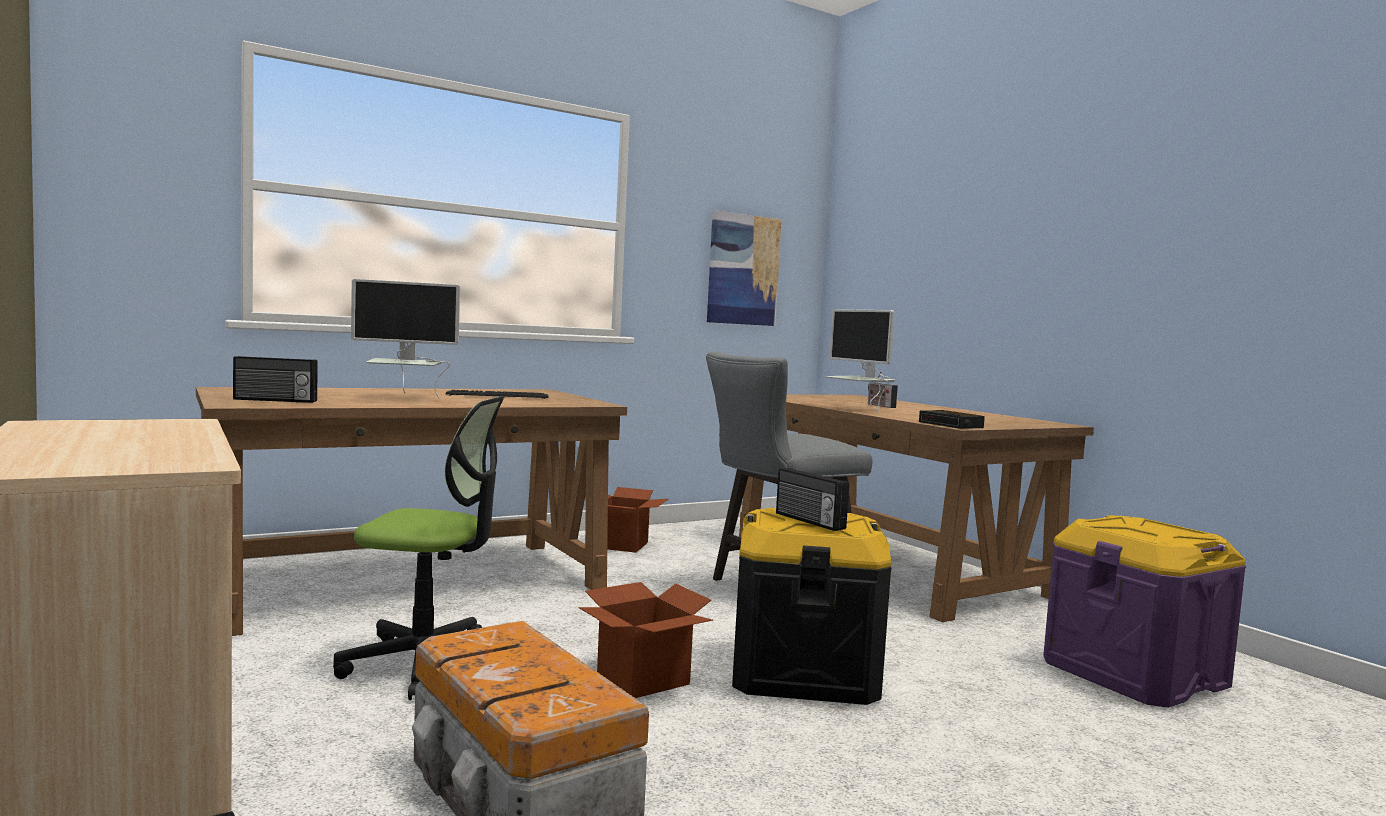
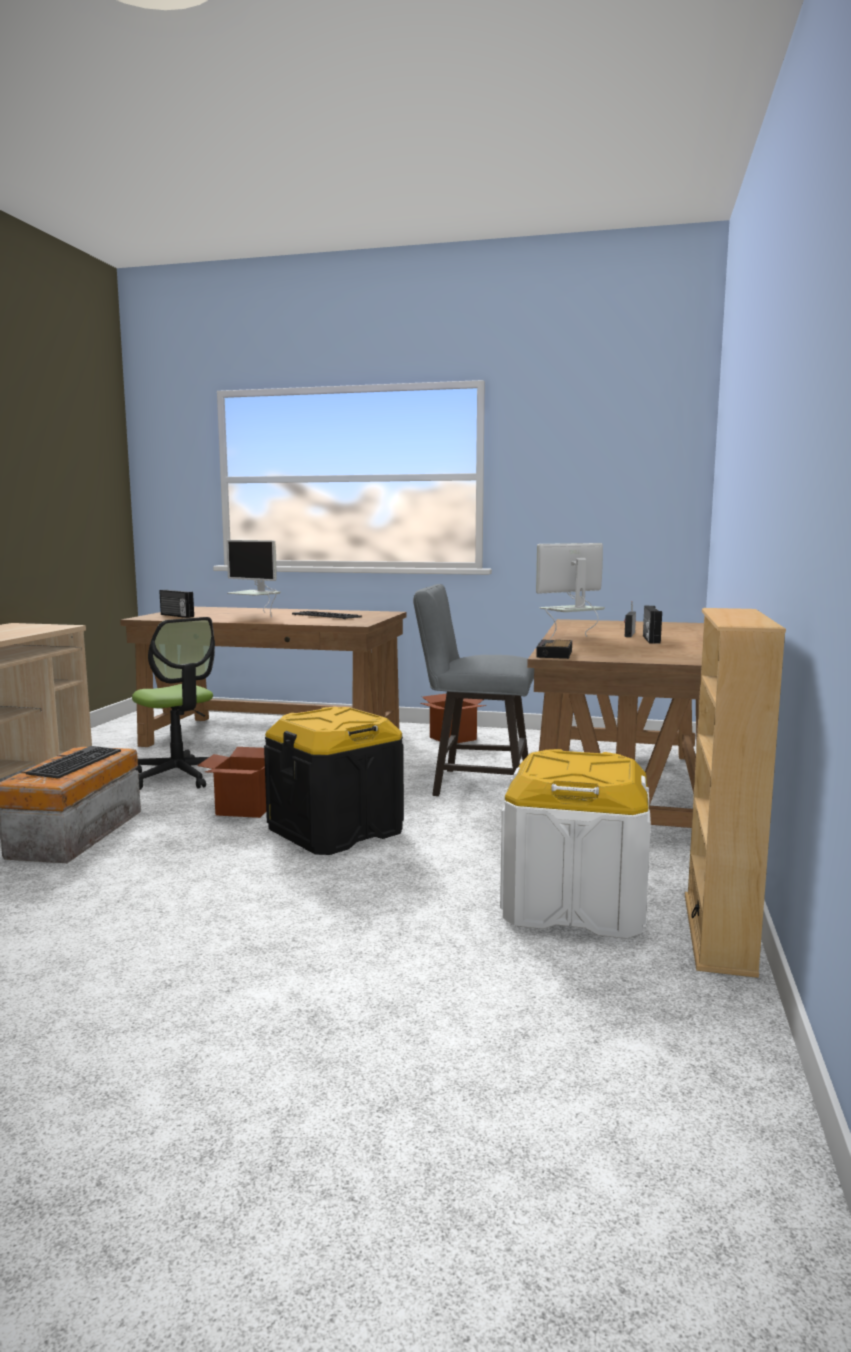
camera: 45 degrees right, 5 degrees up
(525, 661) = (76, 763): none -> keyboard
(743, 270) = (608, 502): picture -> none
(808, 521) = (329, 717): radio -> radio (650, 639)
(859, 409) = (571, 637): monitor -> monitor turned 45 degrees clockwise
(1134, 673) = (574, 904): purple storage box -> white storage box
(1238, 663) = (718, 933): none -> beige bookcase

